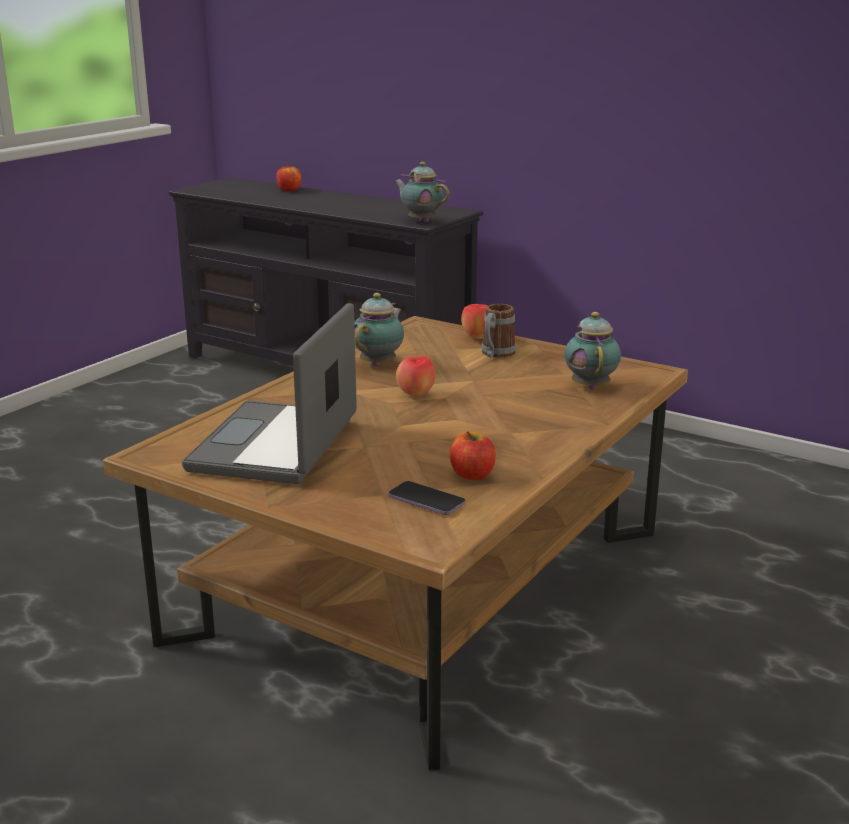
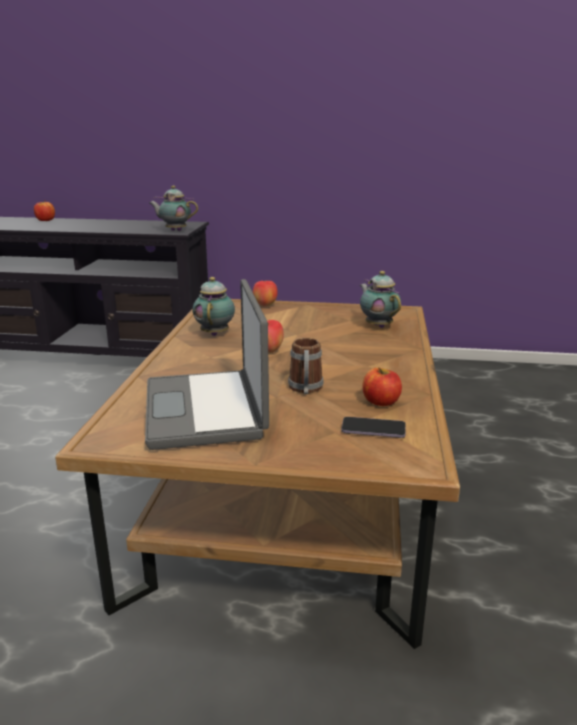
camera: 25 degrees left, 0 degrees up
(495, 354) = (291, 315): mug -> mug (305, 389)

